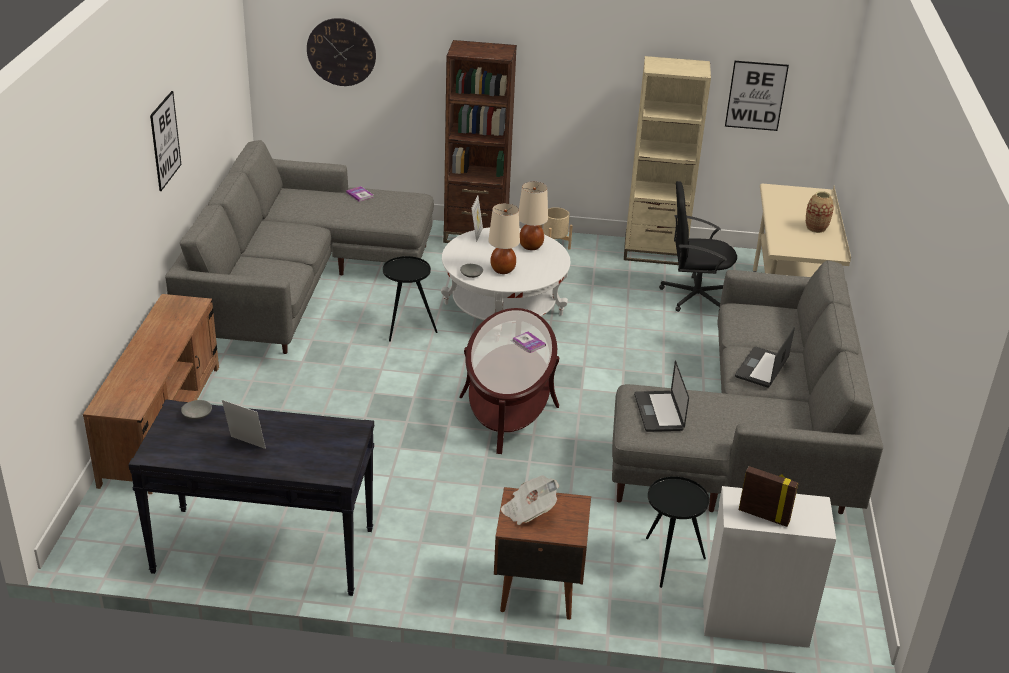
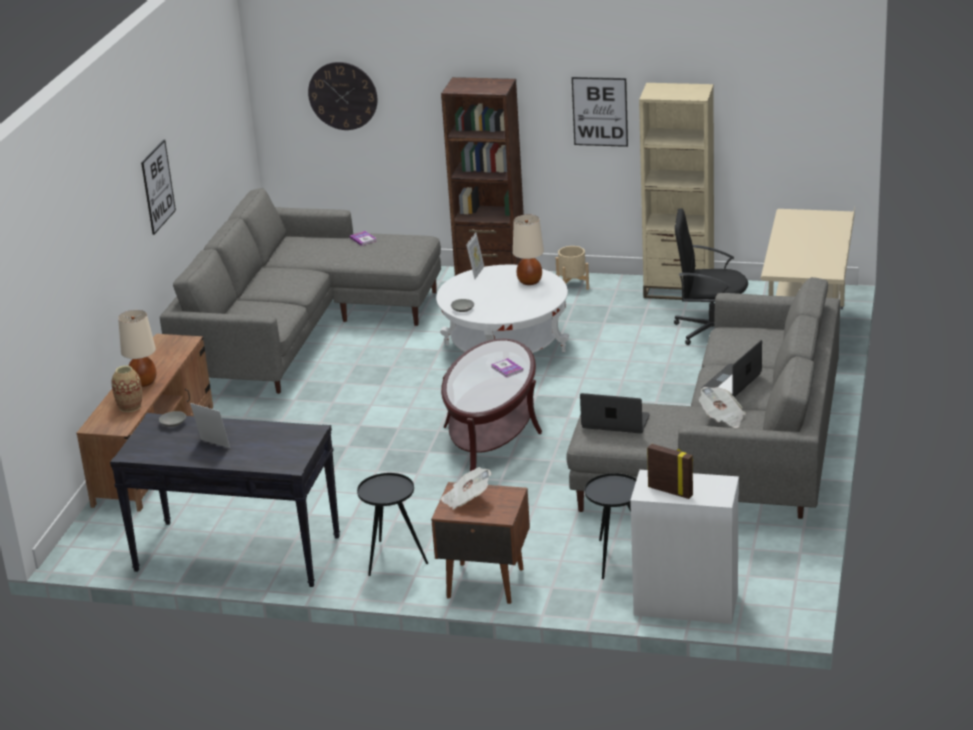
camera: 10 degrees right, 5 degrees down
(407, 327) = (403, 367): black side table -> black side table (392, 558)
(503, 270) = (496, 304): beige table lamp -> beige table lamp (144, 382)
(658, 412) = (615, 422): laptop -> laptop turned 105 degrees clockwise
(756, 95) = (767, 117): picture -> picture (600, 111)
(765, 410) = (722, 418): none -> newspaper
(816, 228) = (820, 249): vase -> vase (130, 406)

